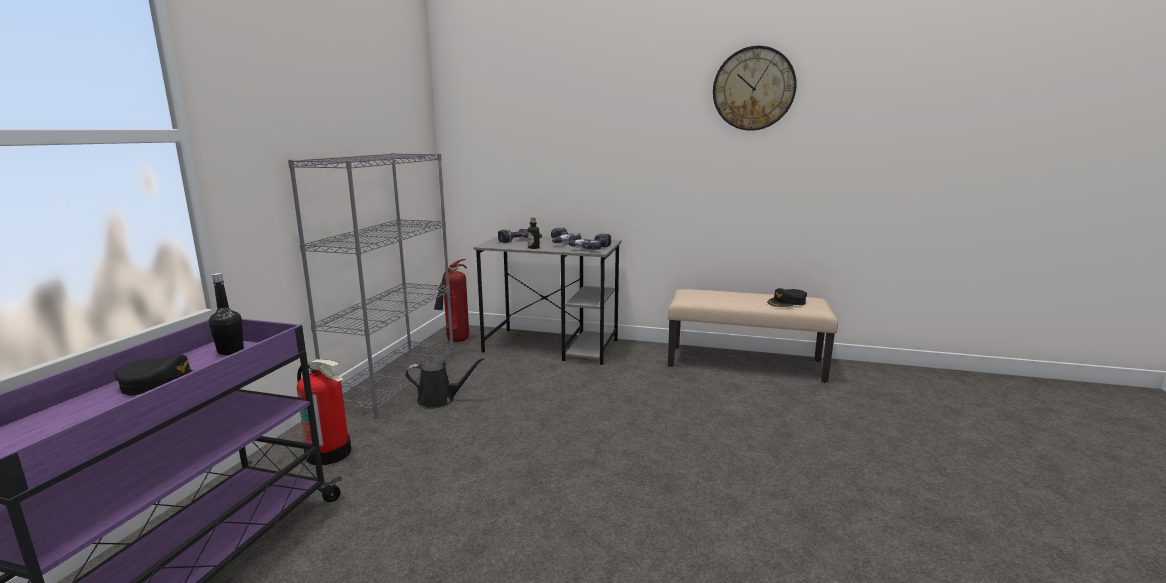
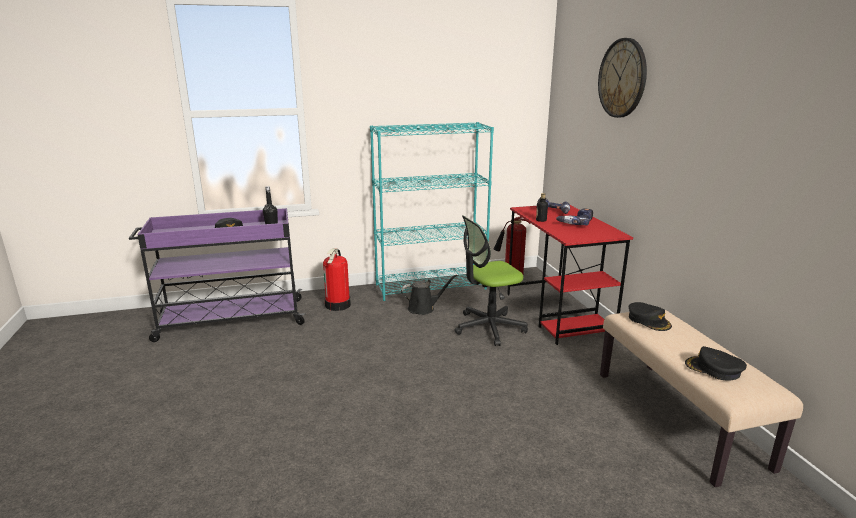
camera: 60 degrees right, 5 degrees up
(395, 380) = (431, 286): grey bookcase -> turquoise bookcase
(440, 400) = (423, 308): black watering can -> black watering can turned 75 degrees counterclockwise
(533, 381) = (489, 327): none -> office chair
(552, 346) = (558, 314): grey desk -> red desk
(591, 248) = (577, 234): power drill -> none
(701, 296) = (649, 320): none -> black cap
(753, 89) = (772, 87): wall clock -> wall clock (622, 78)

